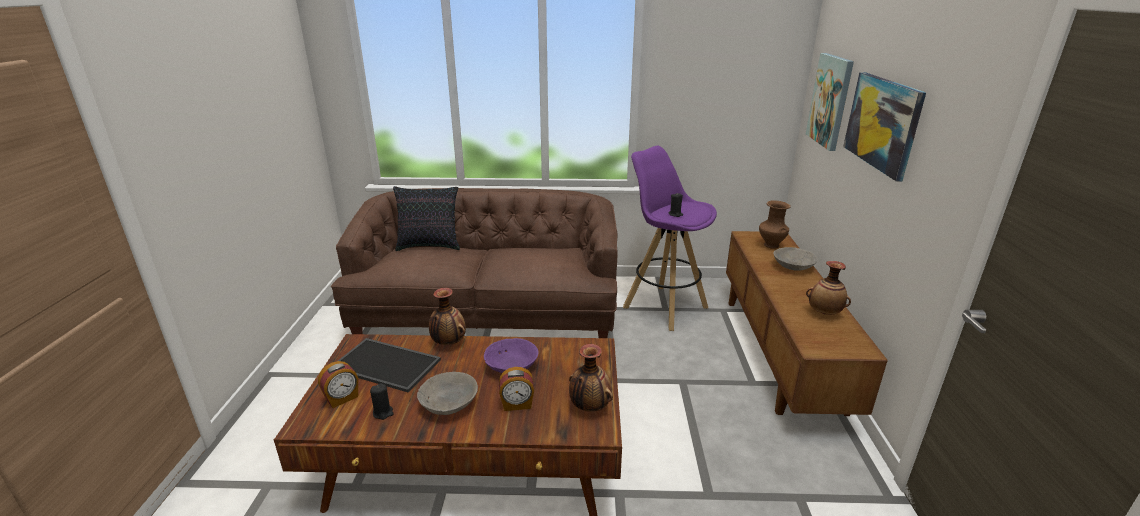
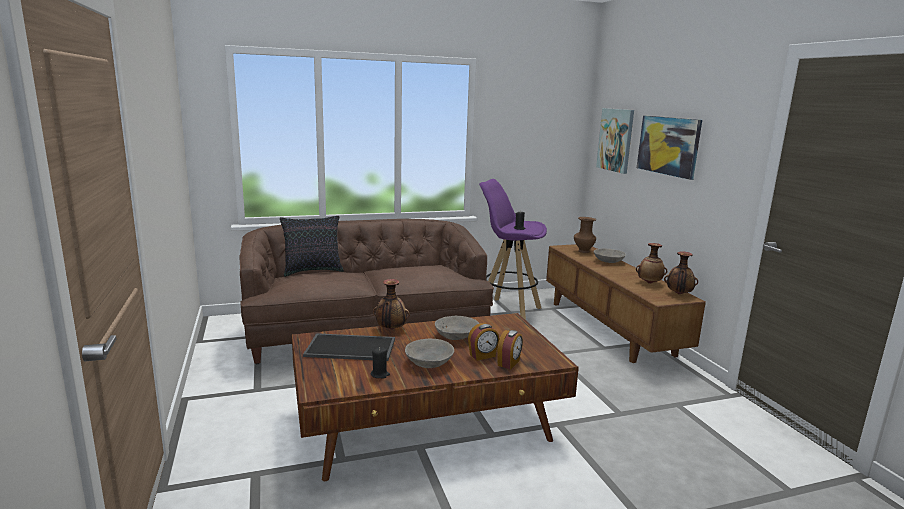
camera: 20 degrees left, 10 degrees down
(342, 398) = (334, 371): alarm clock -> alarm clock (509, 363)
(512, 366) = (457, 336): purple bowl -> grey bowl
(589, 407) = (536, 350): vase -> vase (679, 294)

